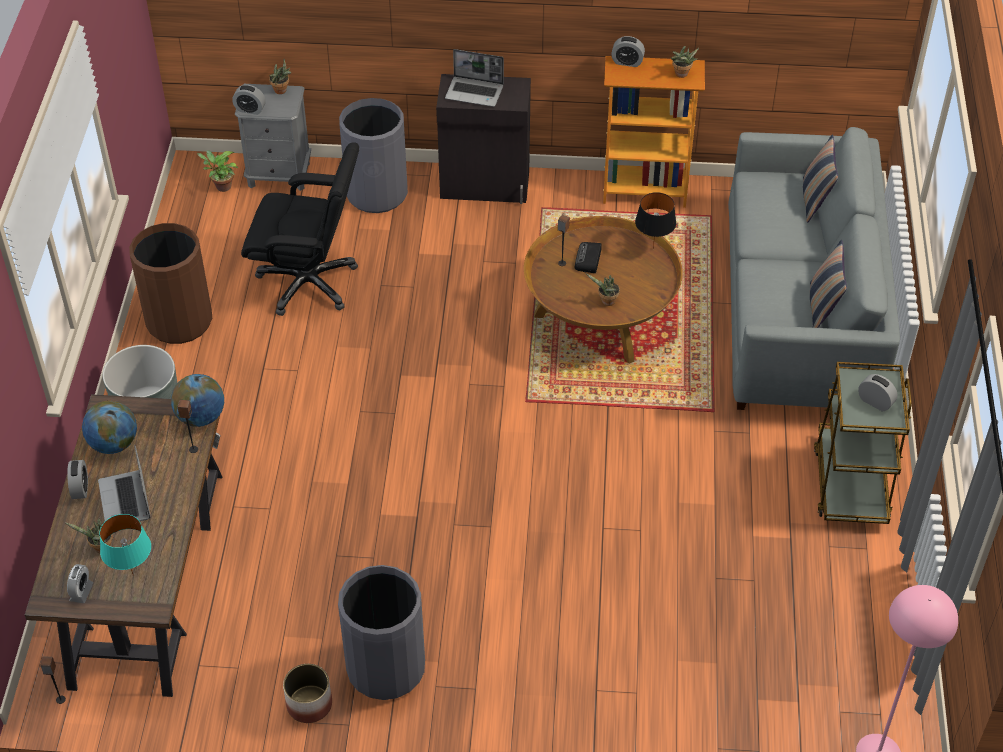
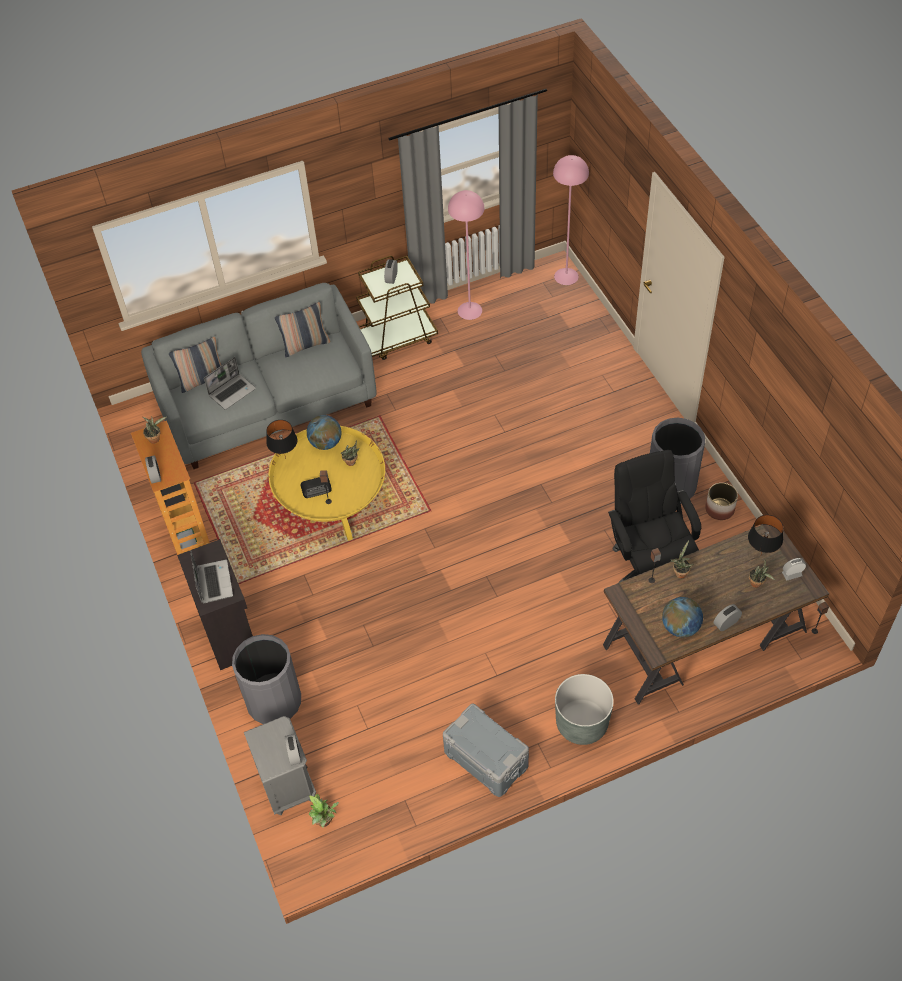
camera: 115 degrees left, 5 degrees up
(126, 500) = (715, 592): laptop -> laptop (232, 392)
(133, 574) = (760, 556): turquoise table lamp -> black table lamp
(179, 321) = (486, 758): brown trash can -> grey storage box
(201, 417) = (624, 591): globe -> globe (326, 443)
(282, 91) = (257, 744): potted plant -> potted plant (680, 572)
(309, 282) = (397, 694): black office chair -> black office chair (648, 567)
(599, 319) = (332, 503): brown coffee table -> yellow coffee table
(864, 590) = (469, 310): none -> pink floor lamp

